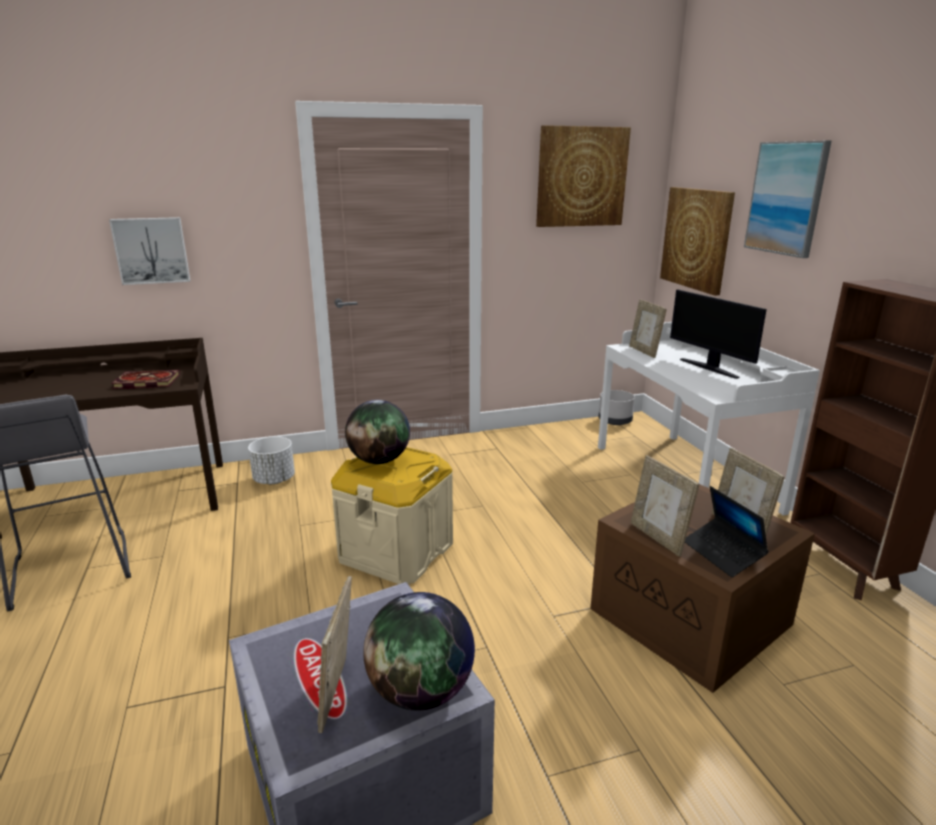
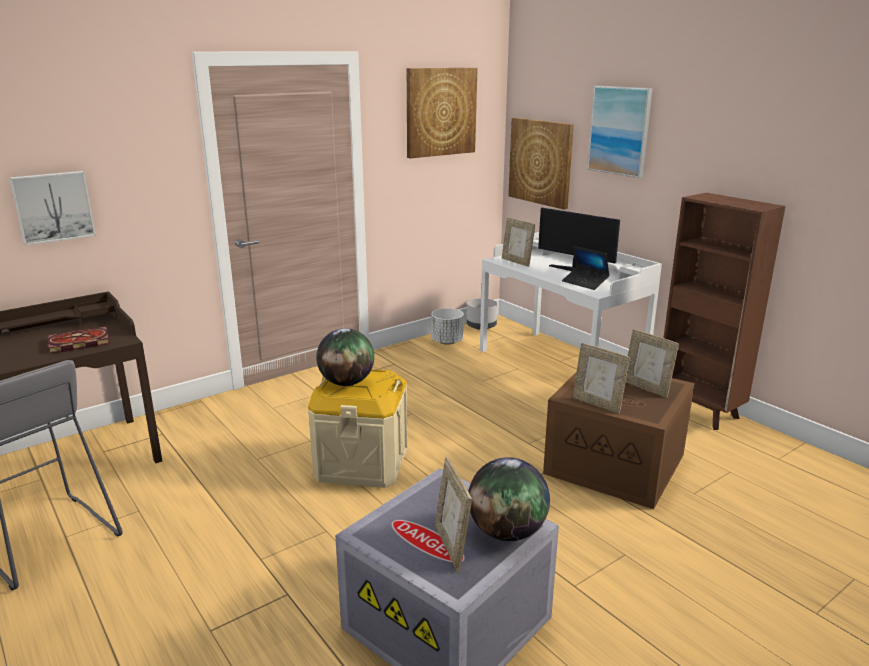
camera: 20 degrees left, 0 degrees up
(274, 480) = (200, 425): white planter -> white planter (447, 342)
(722, 553) = (645, 406): laptop -> laptop (585, 283)

